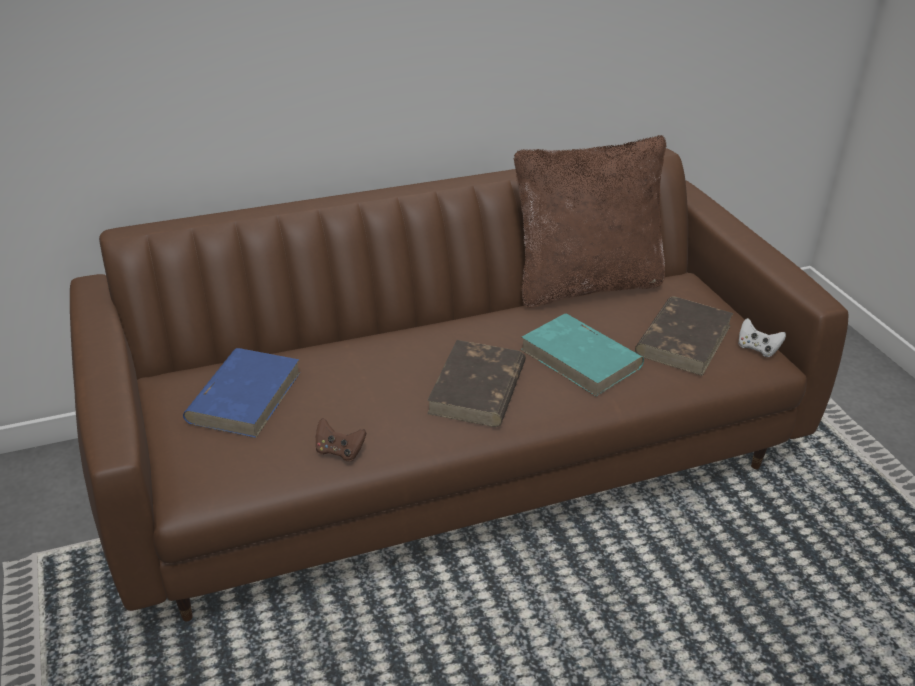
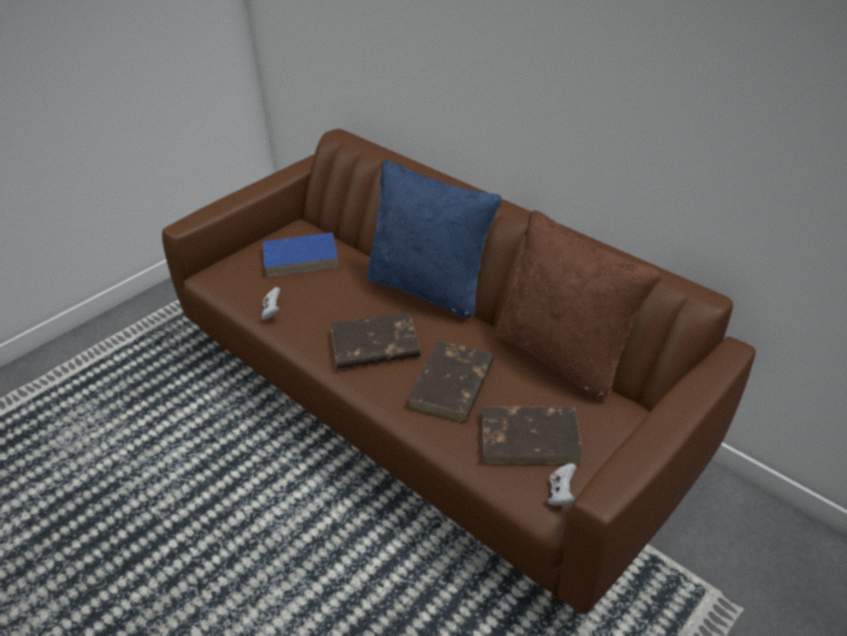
camera: 65 degrees right, 5 degrees up
(339, 451) = (272, 312): brown game controller -> white game controller
(415, 325) = (428, 292): none -> blue pillow
(581, 359) = (451, 385): turquoise book -> brown book

